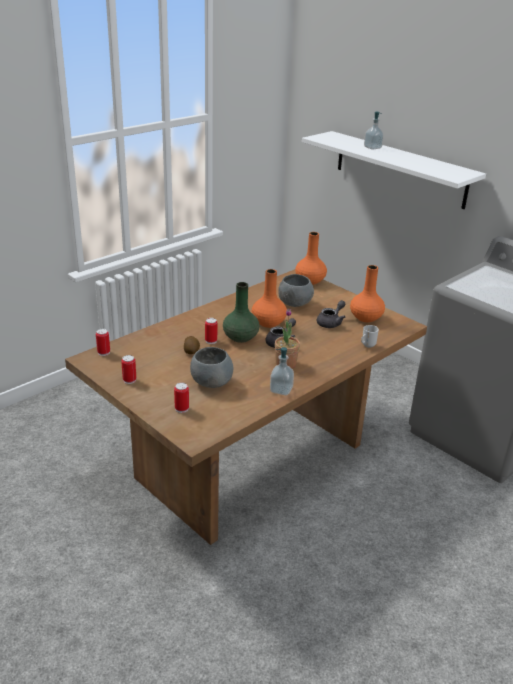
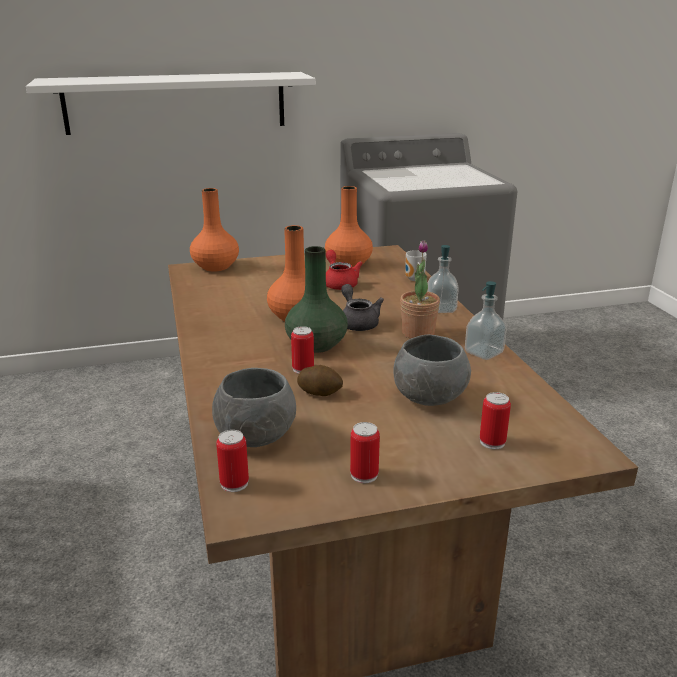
camera: 60 degrees left, 5 degrees down
(294, 303) = (264, 289): grey bowl -> grey bowl (255, 437)
(331, 322) = (339, 283): grey teapot -> red teapot
(372, 147) = (140, 77): soap dispenser -> soap dispenser (441, 309)

